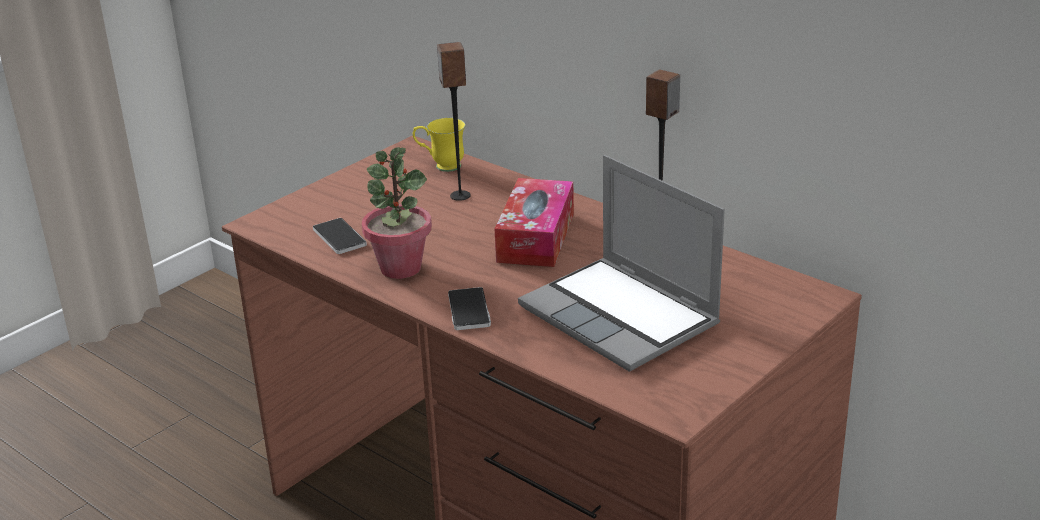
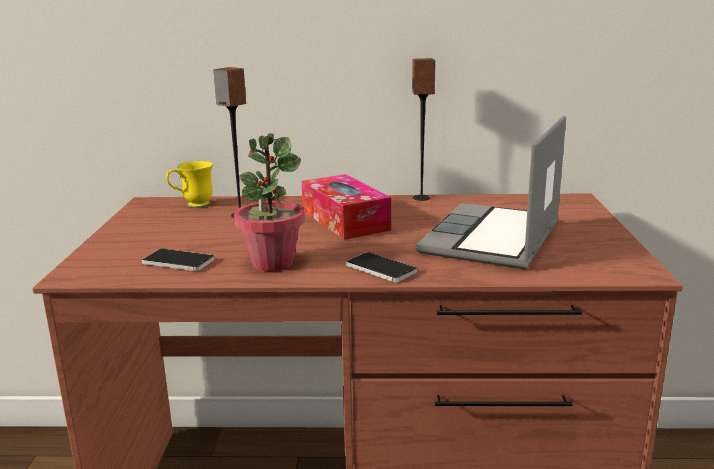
camera: 40 degrees left, 10 degrees down
(622, 317) = (493, 239): laptop -> laptop turned 105 degrees clockwise

